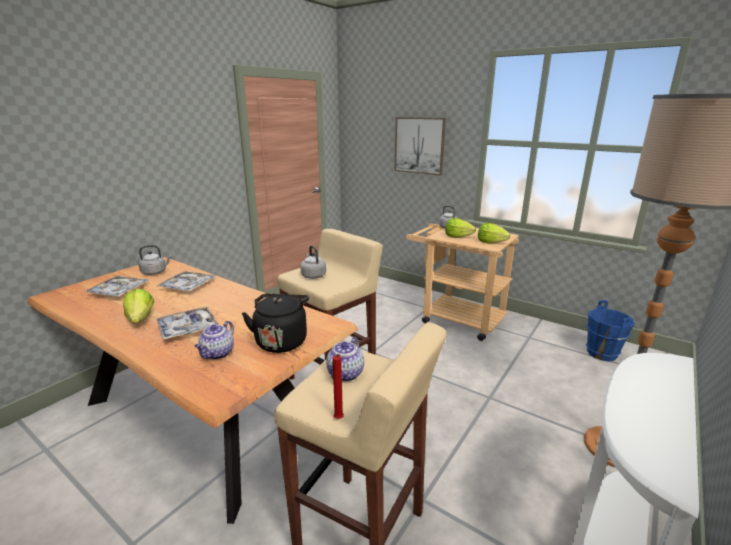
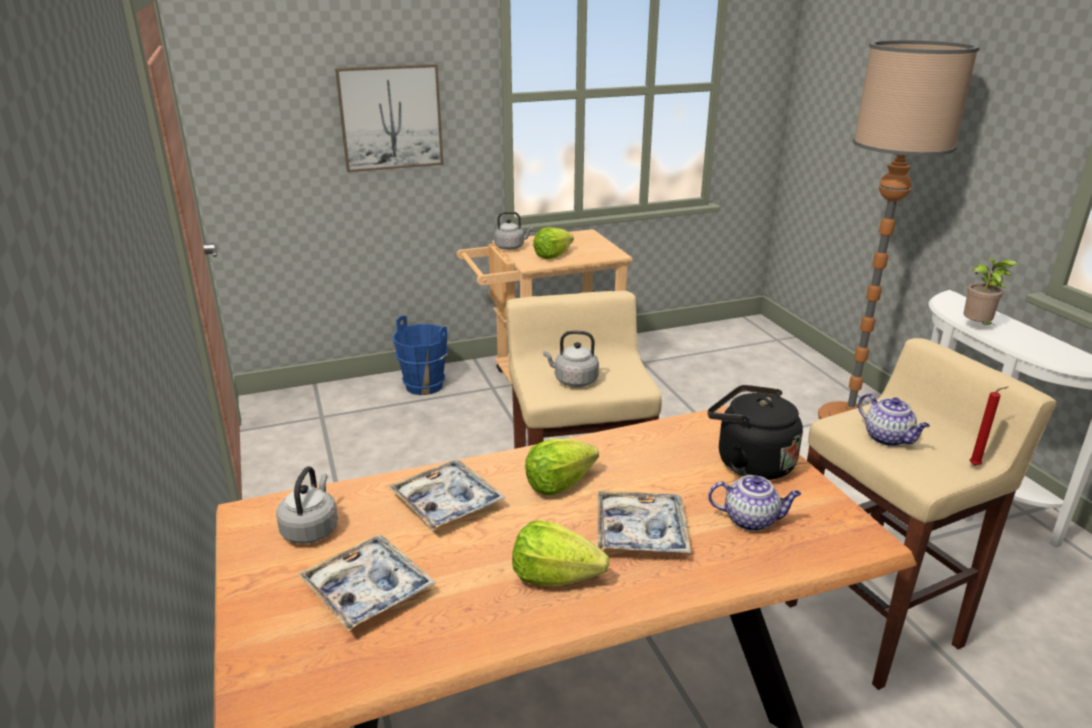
camera: 55 degrees left, 5 degrees up
(217, 354) = (751, 520): teapot -> teapot turned 45 degrees counterclockwise
(491, 242) = (601, 249): lettuce -> lettuce (559, 484)
(601, 353) = (714, 344): blue bucket -> blue bucket (424, 386)
(624, 384) = (977, 327): none -> potted plant

